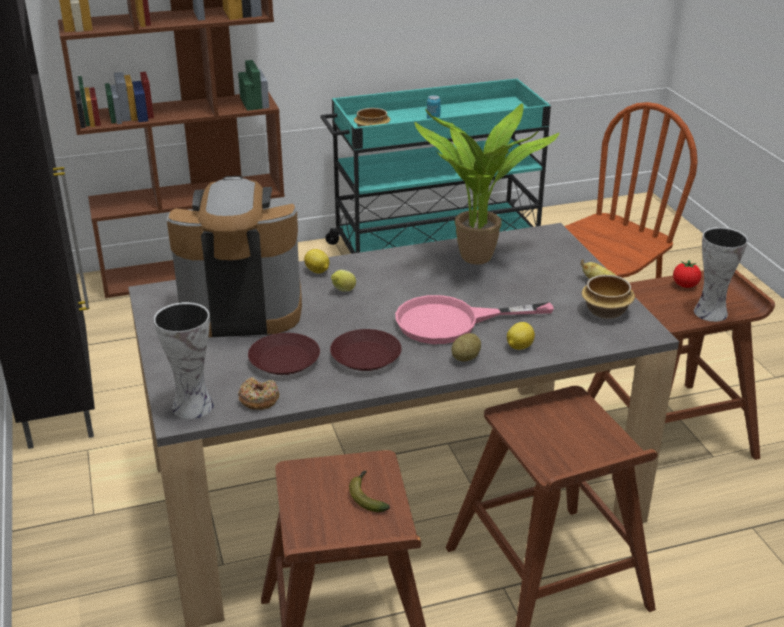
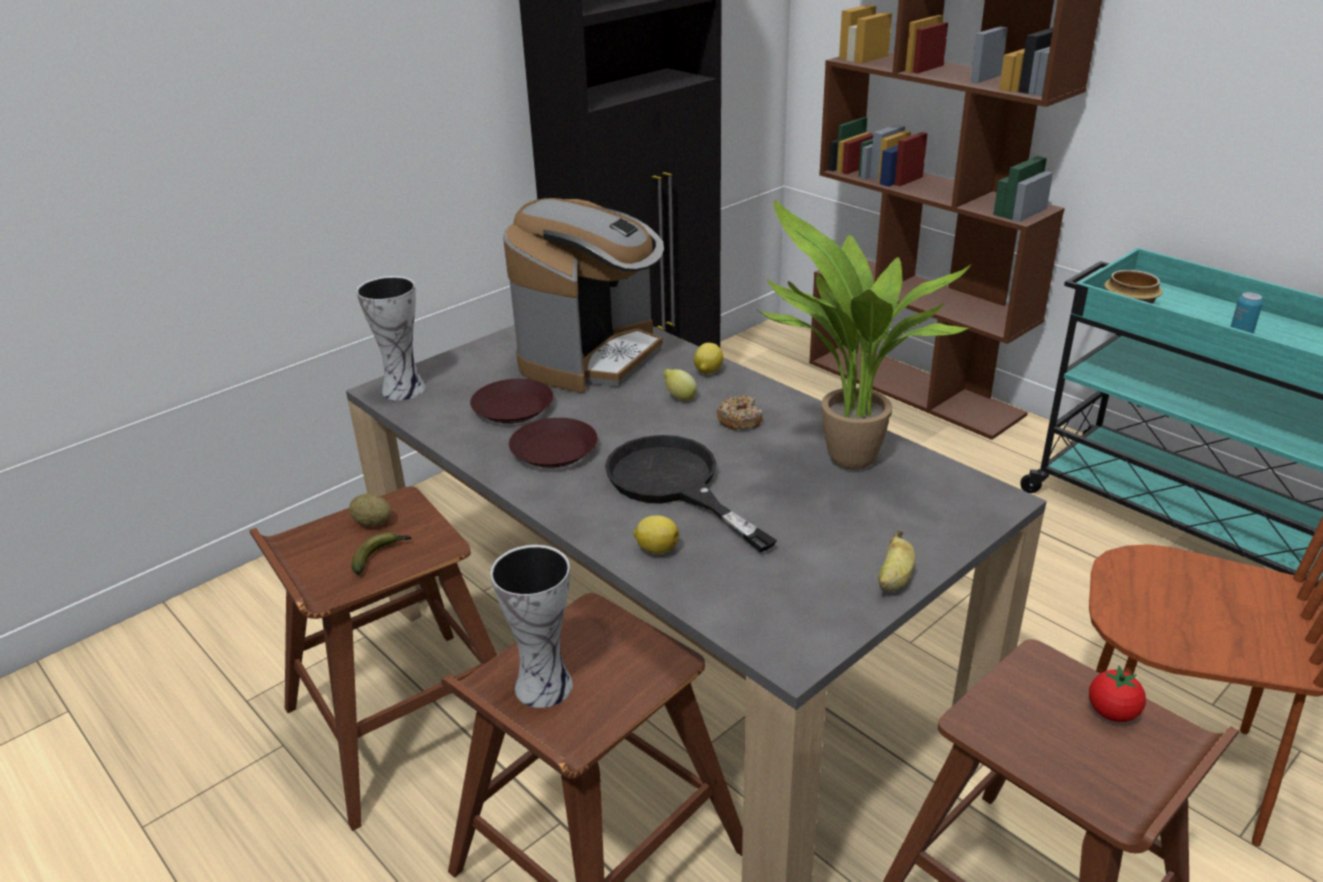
camera: 65 degrees right, 0 degrees up
(240, 308) = (592, 357): coffee machine -> coffee machine turned 60 degrees clockwise
(258, 399) = (433, 417): donut -> donut (739, 420)
(452, 322) = (674, 485): pink frying pan -> black frying pan
(465, 358) = (599, 516): potato -> potato (372, 522)
(607, 311) = (817, 604): bowl -> none
(708, 312) = (1052, 761): vase -> vase (544, 684)

